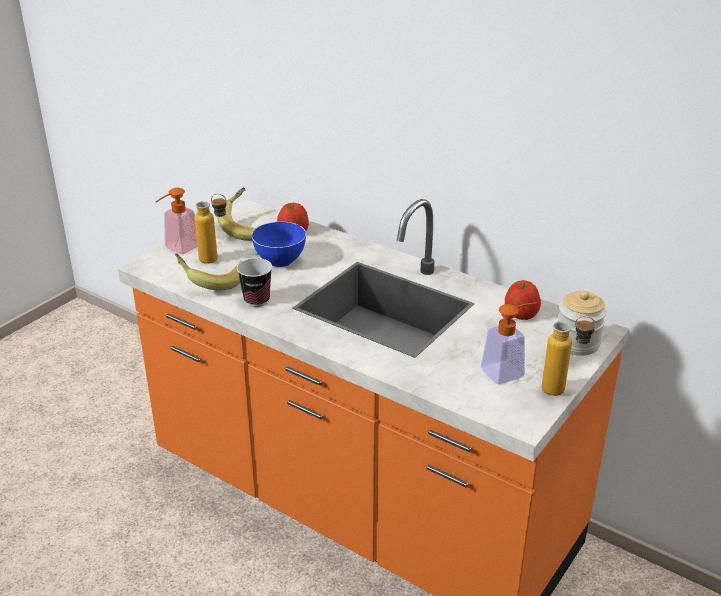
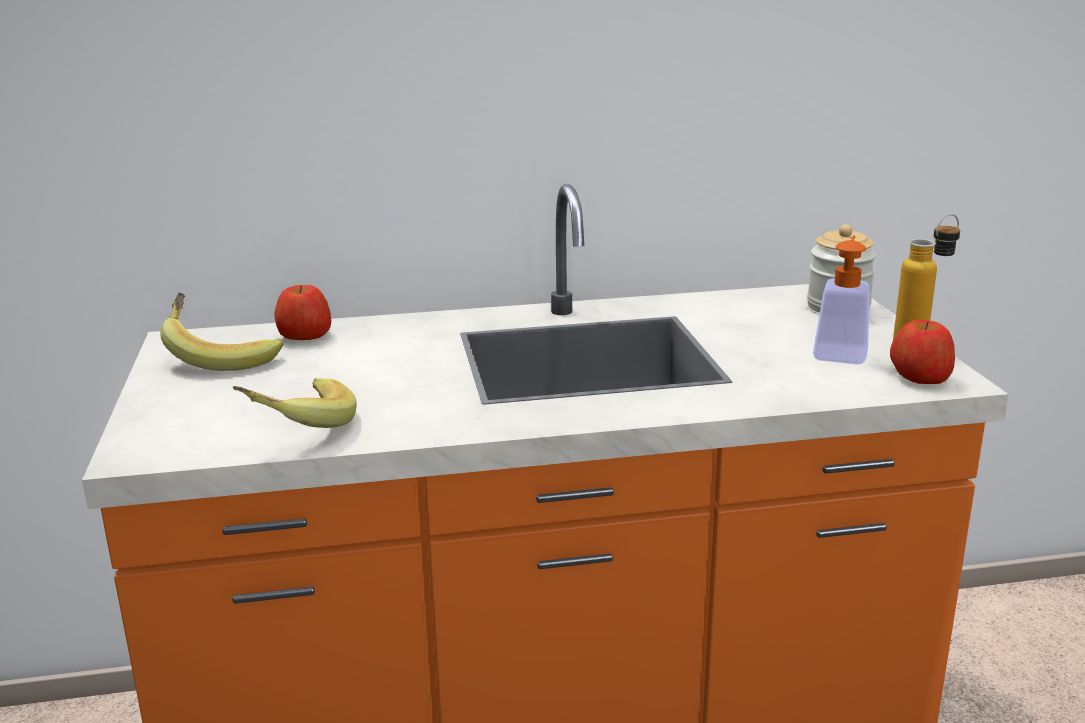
camera: 45 degrees left, 10 degrees down
(178, 249) = (154, 416): soap dispenser -> none
(215, 260) = (250, 404): bottle -> none
(257, 300) = (414, 416): cup -> none
(280, 260) = (353, 368): blue bowl -> none
(521, 313) = (736, 305): apple -> apple (920, 377)

